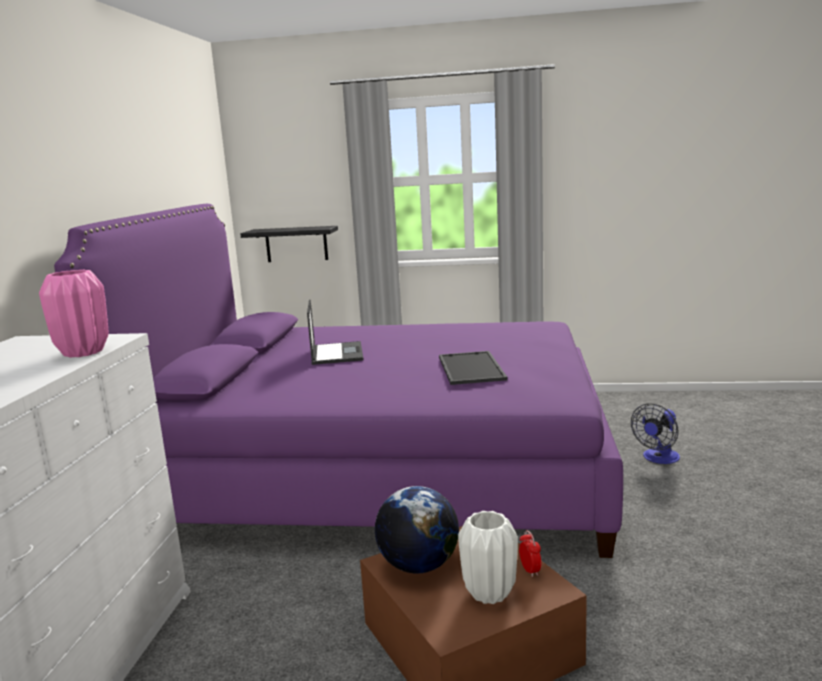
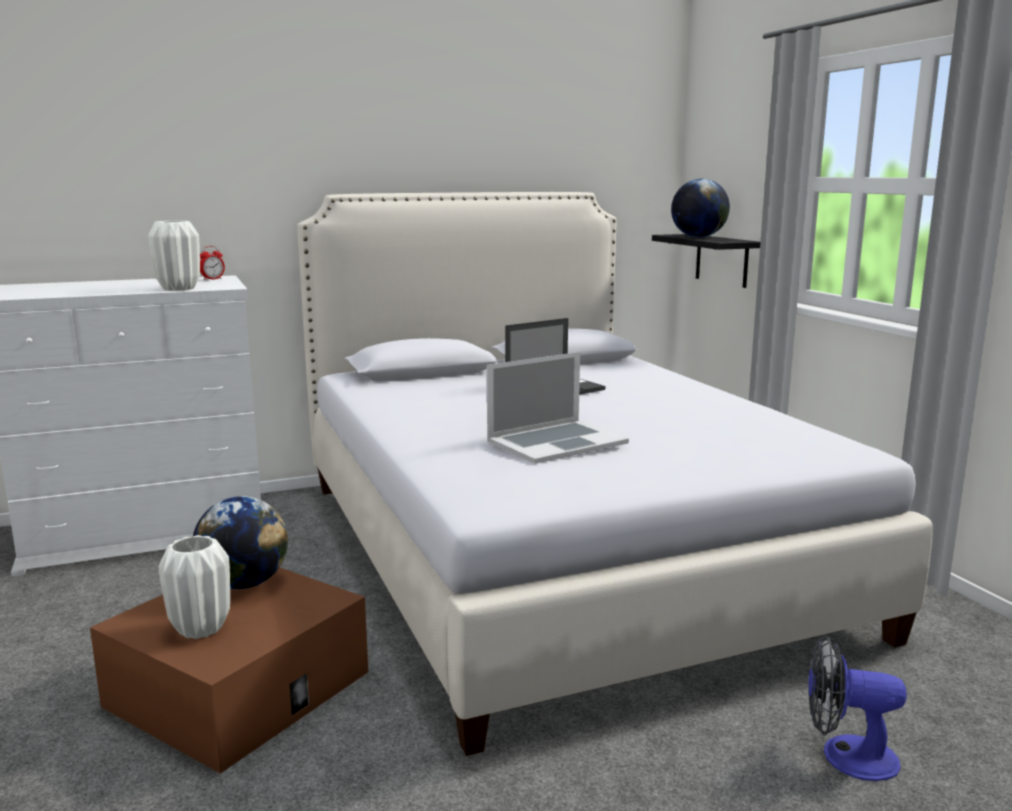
camera: 60 degrees right, 0 degrees up
(83, 352) = (179, 288): pink vase -> white vase
(286, 229) = (698, 237): none -> globe
(379, 472) = (554, 552): purple bed -> white bed
(469, 368) = (556, 442): tray -> laptop
(530, 570) = (254, 643): alarm clock -> alarm clock (212, 279)

